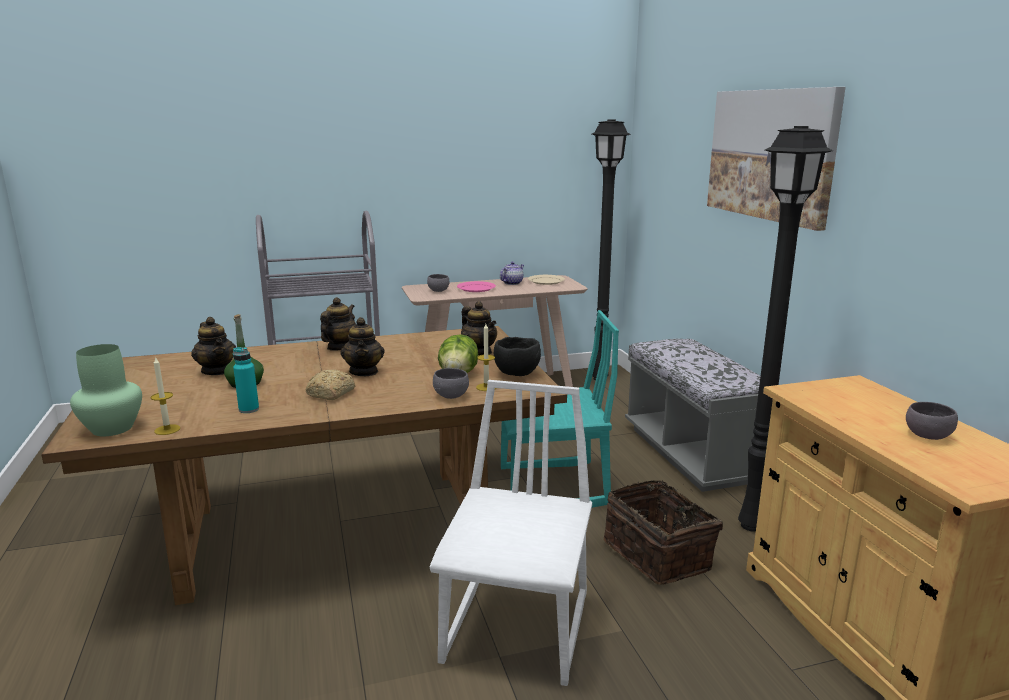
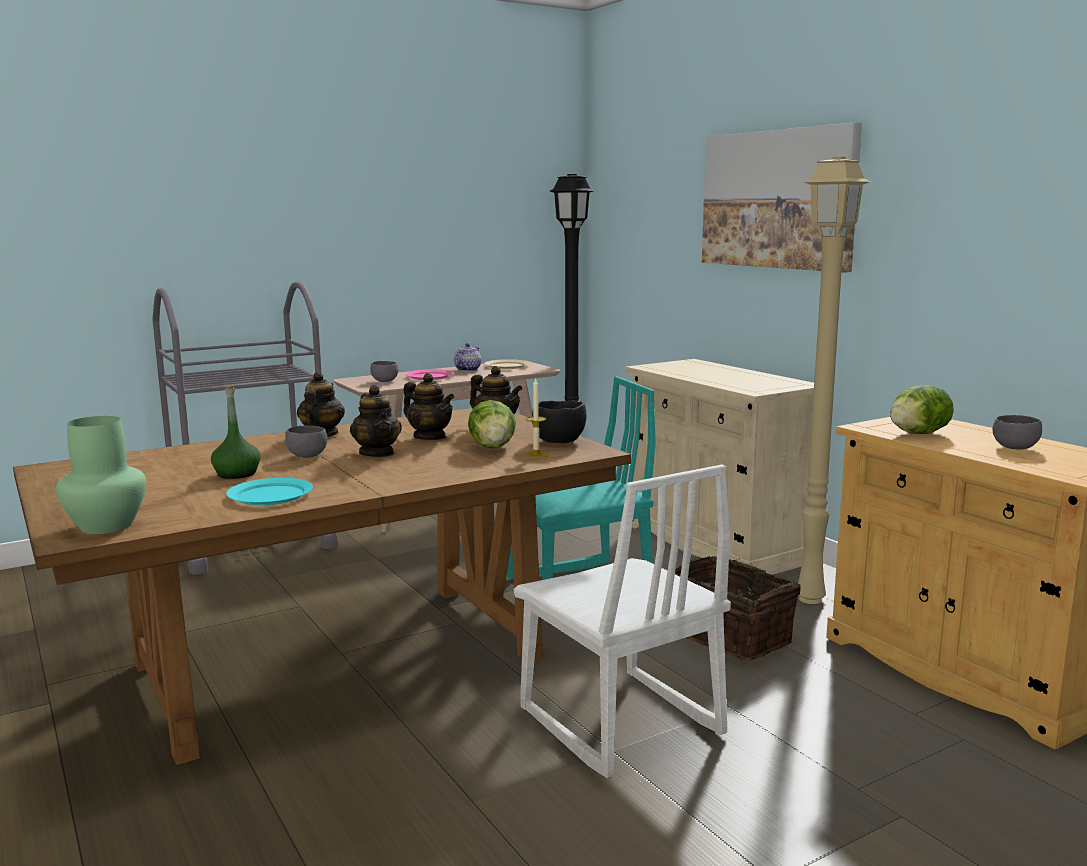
camera: 15 degrees left, 5 degrees down
(167, 430) = (183, 521): candle -> none
(217, 371) = (185, 466): teapot -> teapot (430, 437)
(249, 409) = (269, 495): turquoise bottle -> turquoise plate
(330, 394) = (357, 474): bread -> none
(452, 396) = (505, 465): grey bowl -> grey bowl (309, 456)
(518, 629) = (618, 723): white chair -> white chair turned 150 degrees clockwise
(693, 454) = (715, 542): grey bench -> beige cabinet
(753, 526) = (812, 599): black floor lamp -> beige floor lamp
(838, 405) = (918, 434): none -> lettuce

